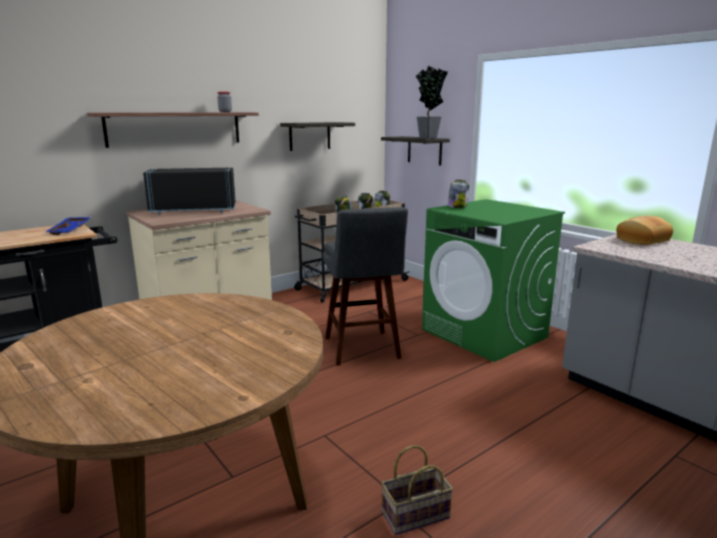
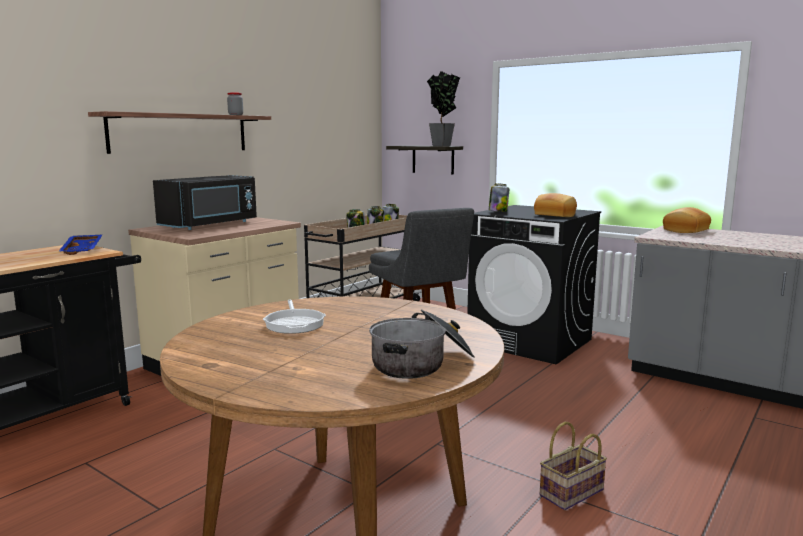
camera: 15 degrees left, 5 degrees down
(153, 323) = (294, 323): none -> frying pan
(194, 210) = (211, 225): black microwave -> black microwave turned 150 degrees clockwise
(198, 391) = (422, 364): none -> cooking pot
(310, 136) = (312, 144): shelf -> none
(484, 333) = (530, 341): green washing machine -> black washing machine
(508, 215) = (555, 215): none -> bread

